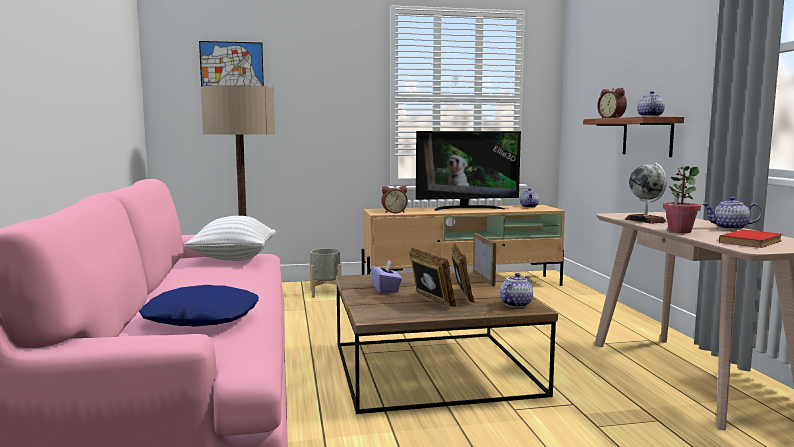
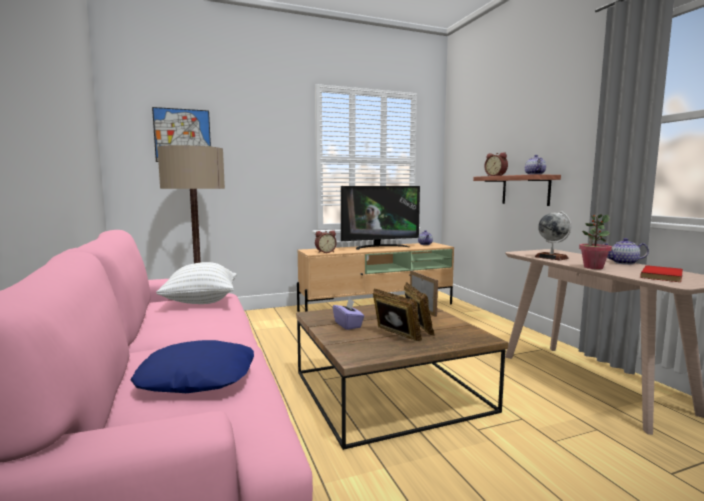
camera: 10 degrees left, 0 degrees up
(325, 293) = (269, 320): grey planter -> none
(515, 304) = (467, 334): teapot -> none

